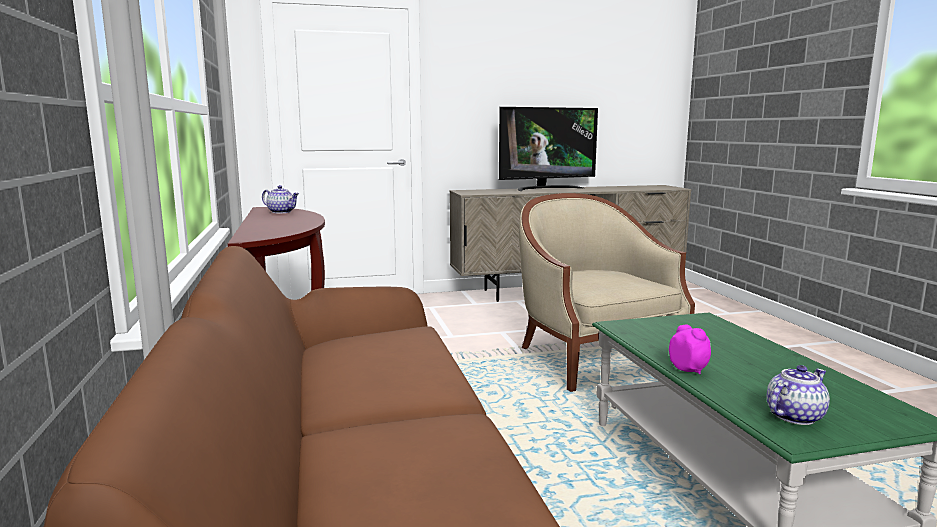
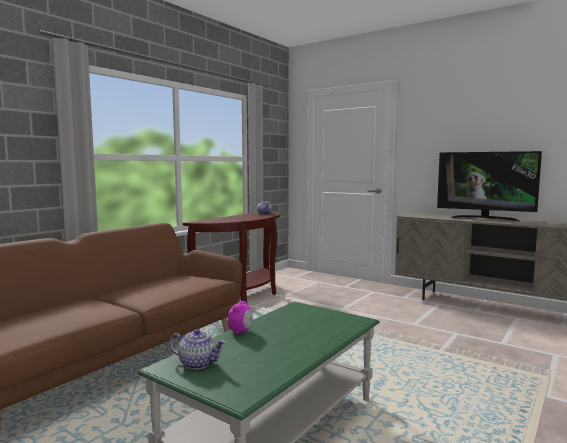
camera: 50 degrees right, 5 degrees down
(594, 358) = (392, 348): beige armchair -> none

